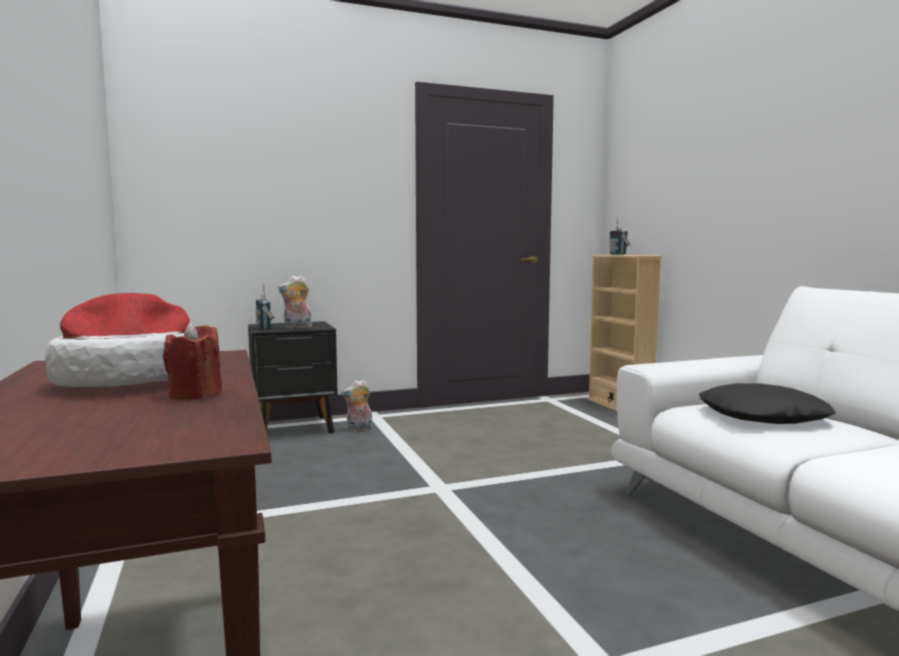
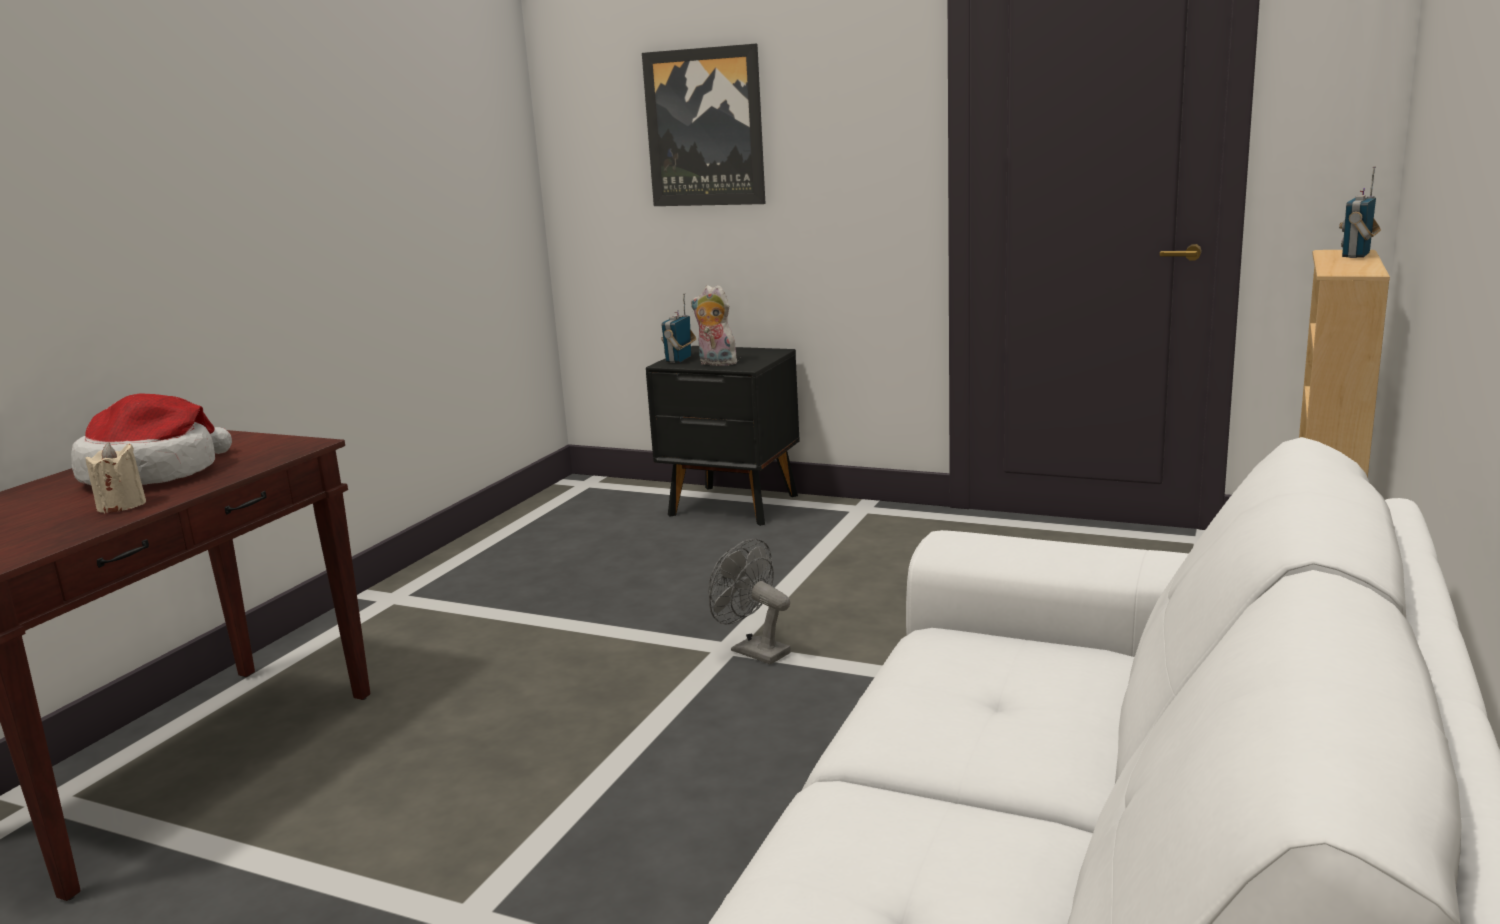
camera: 45 degrees right, 10 degrees up
(195, 394) = (121, 506): red candle -> beige candle
(262, 179) = (705, 128): none -> picture
(359, 429) = (801, 527): plush toy -> none
(457, 485) = (752, 650): none -> grey fan
(762, 416) = (992, 689): black pillow -> none

